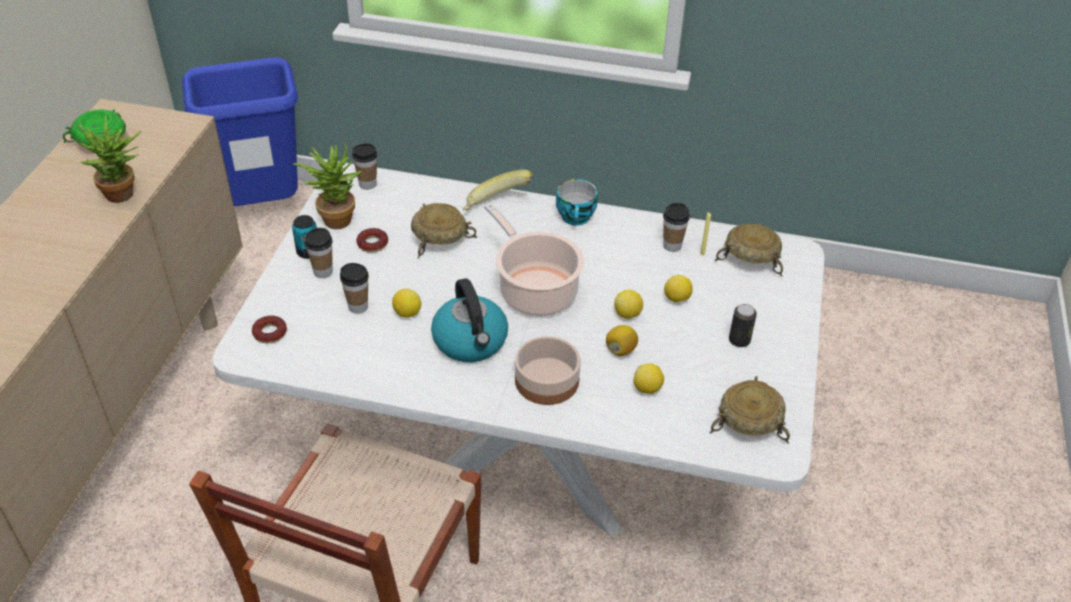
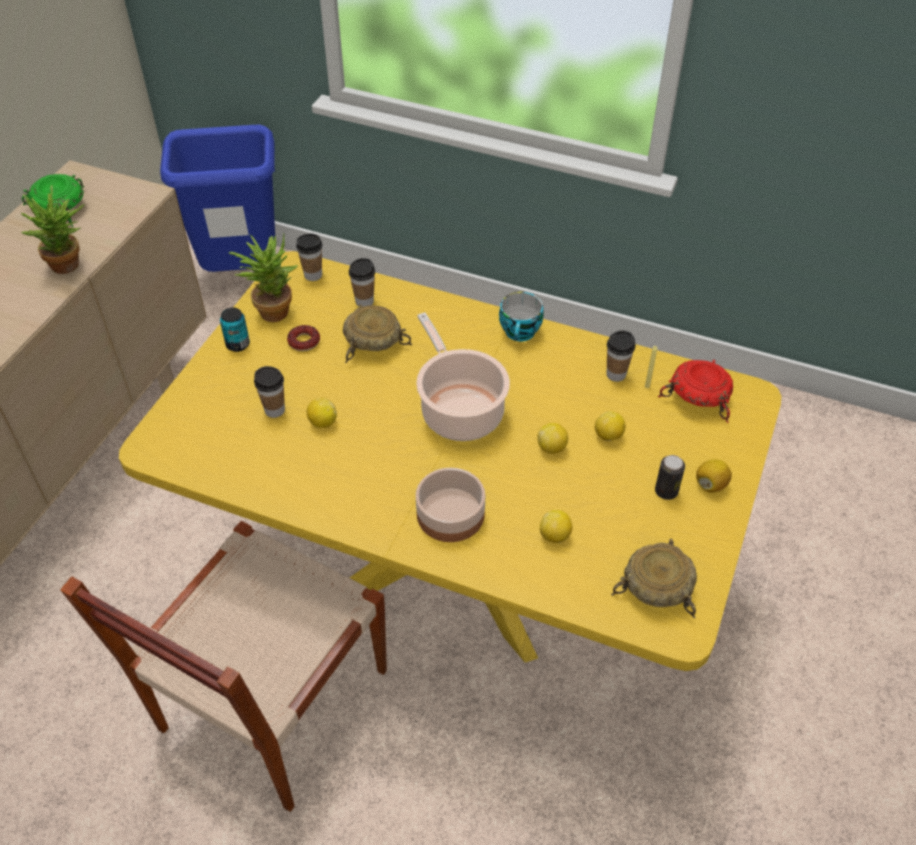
camera: 10 degrees right, 5 degrees up
(270, 333) = (181, 429): donut -> none
(323, 272) = (248, 368): cup -> cup (364, 301)
(471, 341) = (381, 461): kettle -> none
(496, 207) = (439, 312): banana -> none
(531, 465) = (458, 575): white dining table -> yellow dining table
(620, 350) = (536, 488): lemon -> lemon (710, 485)
(751, 260) = (699, 399): beige bowl -> red bowl

